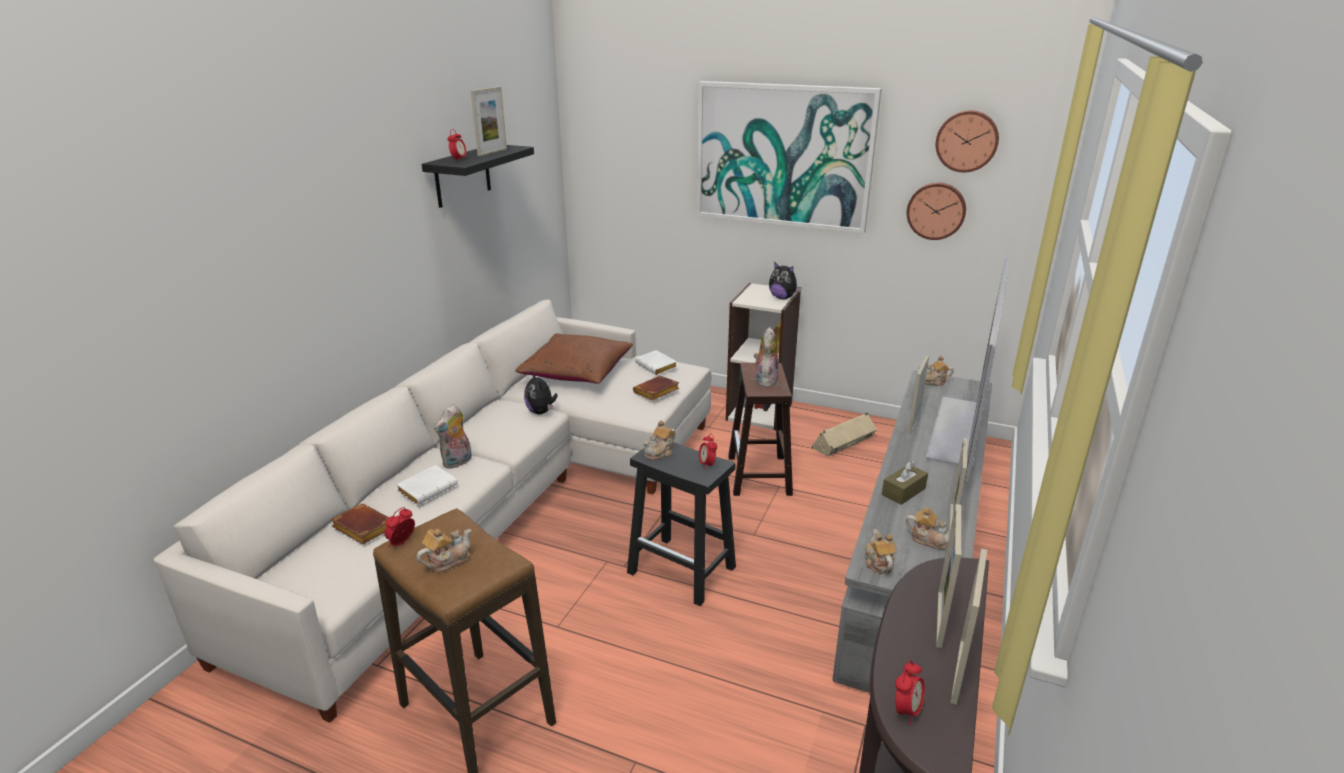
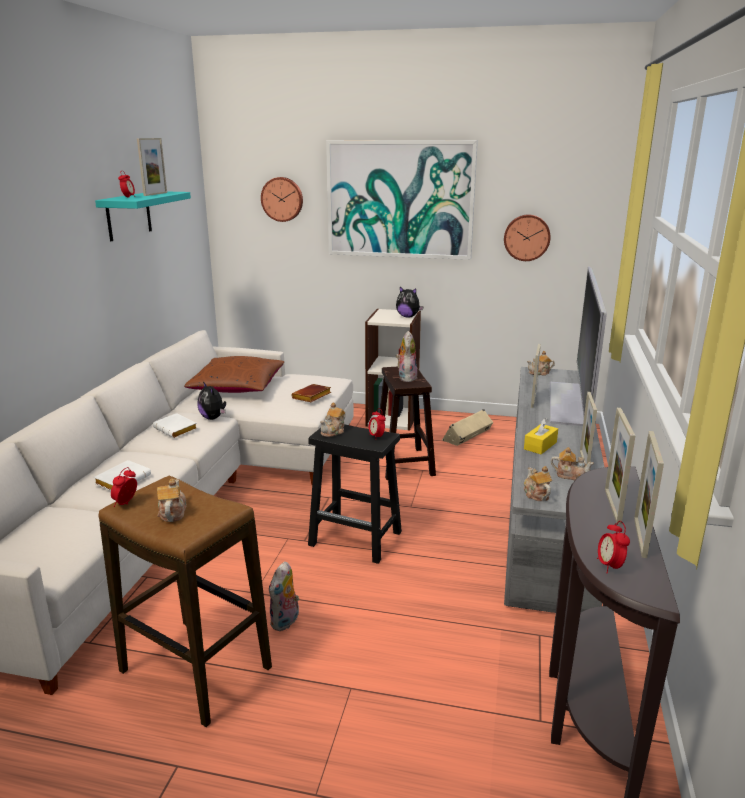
camera: 10 degrees left, 5 degrees down
(361, 528) = (66, 515): brown book -> none
(447, 560) = (172, 513): teapot -> teapot turned 45 degrees counterclockwise
(458, 462) = (146, 459): plush toy -> plush toy (285, 622)
(462, 176) = (128, 215): black shelf -> turquoise shelf
(657, 366) = (307, 379): white book -> white book (177, 429)
(903, 492) = (540, 445): brown tissue box -> yellow tissue box
(906, 711) = (609, 566): alarm clock -> alarm clock turned 150 degrees clockwise
(967, 141) = (547, 180): wall clock -> wall clock (282, 199)

